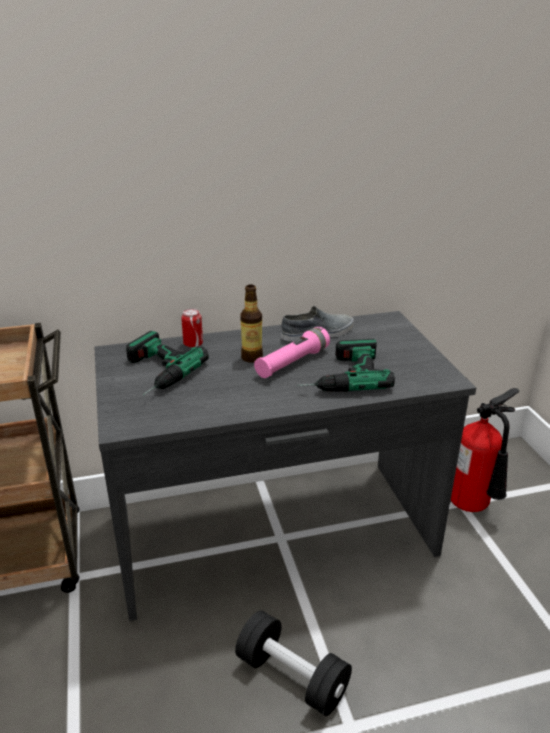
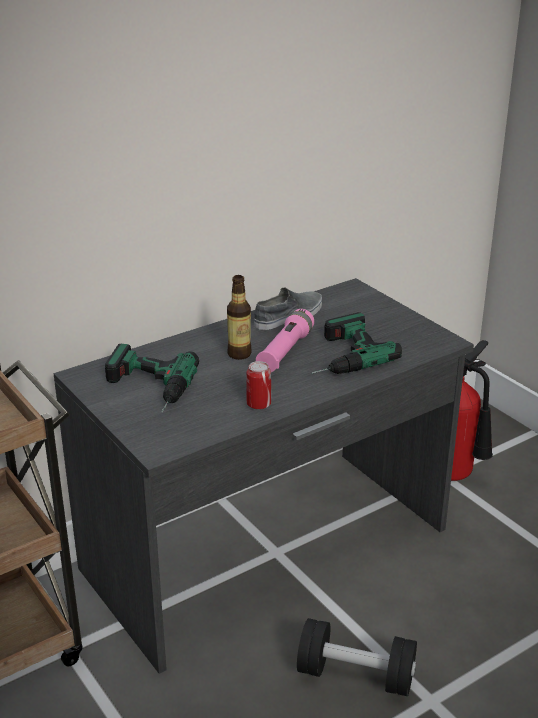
camera: 20 degrees left, 0 degrees up
(193, 344) = (165, 351): can -> can (258, 404)

